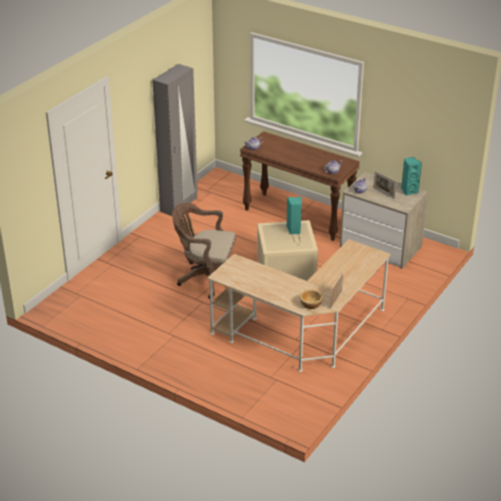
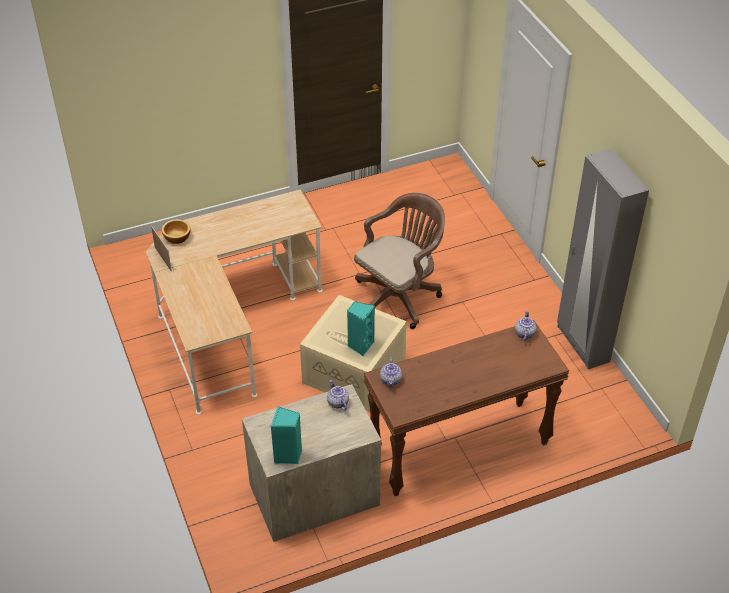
camera: 125 degrees right, 10 degrees up
(384, 193) = (308, 424): picture frame -> none

